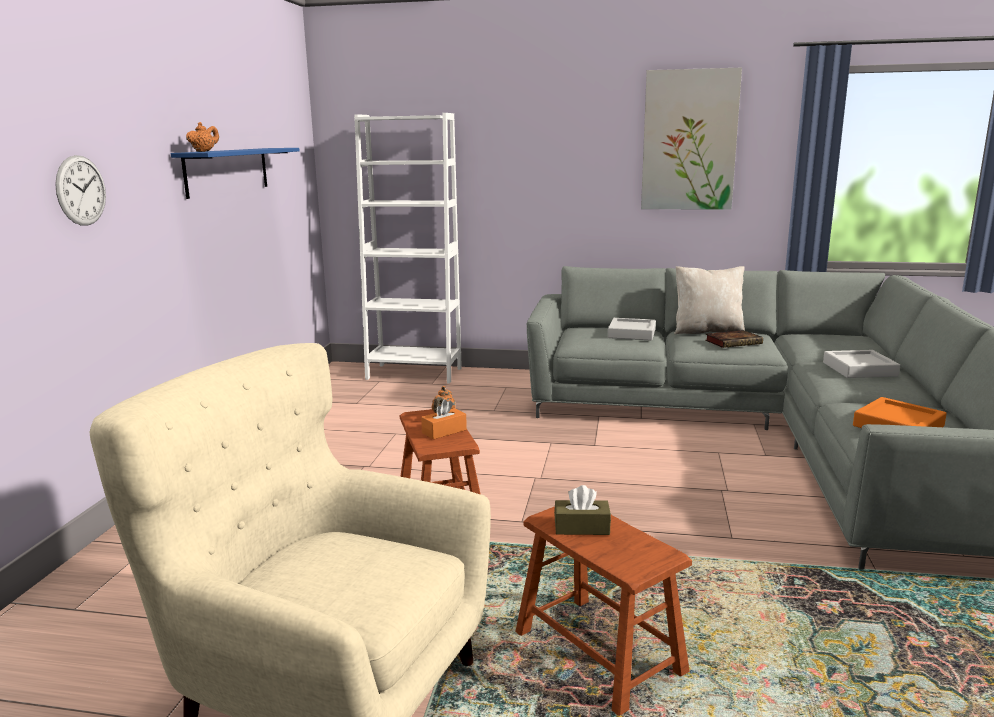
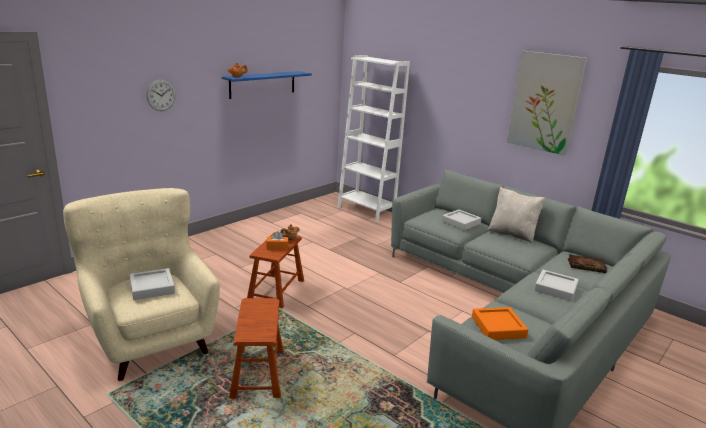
camera: 30 degrees right, 5 degrees up
(340, 563) = (152, 287): none -> grey tray
(581, 527) = (256, 311): brown tissue box -> none
(734, 342) = (512, 246): book -> book (587, 266)

